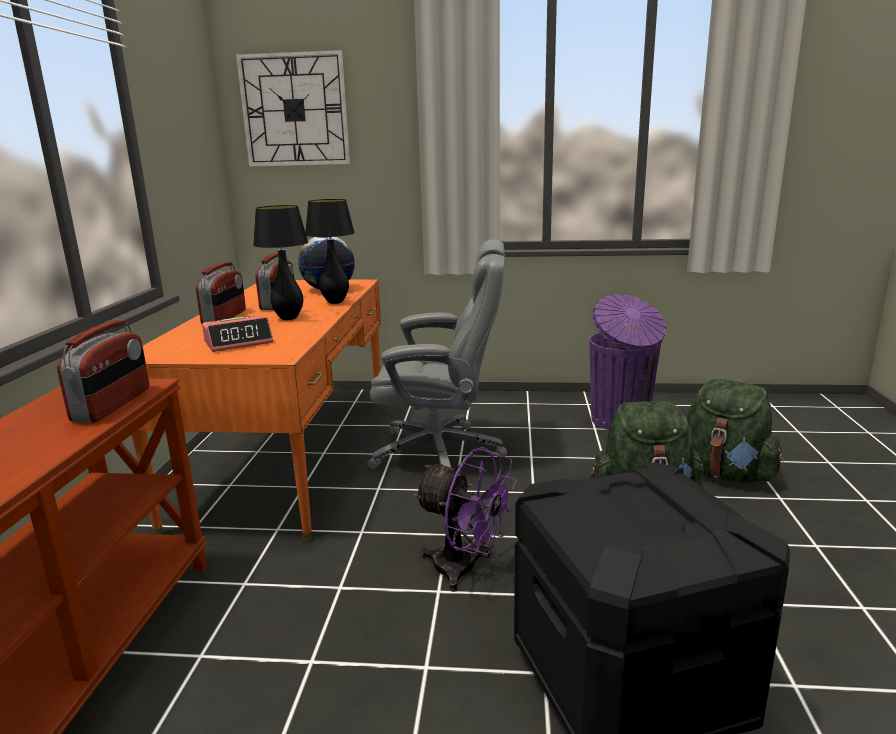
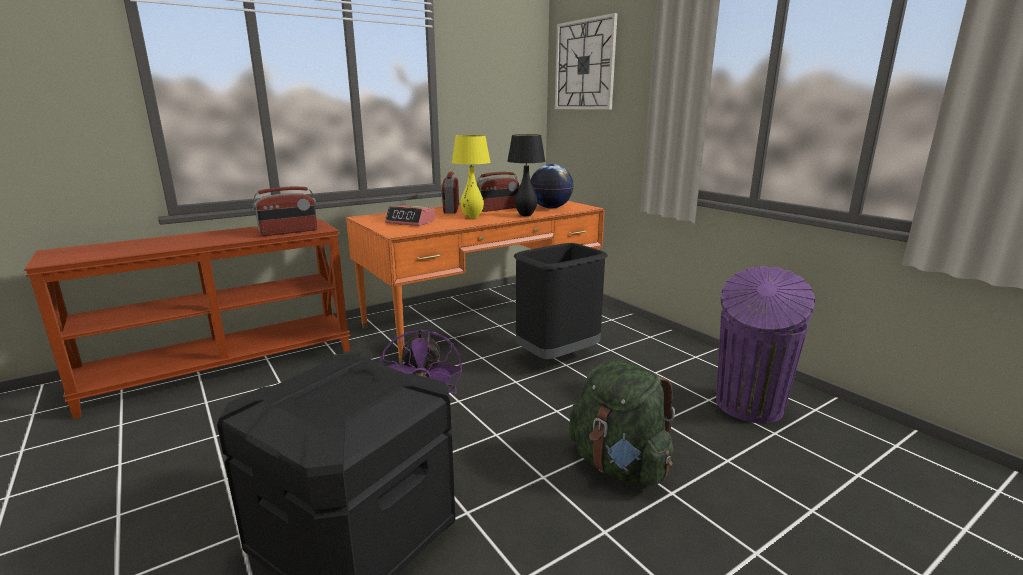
camera: 50 degrees right, 0 degrees up
(225, 318) = (450, 209): radio -> radio turned 120 degrees clockwise
(288, 318) = (472, 217): black table lamp -> yellow table lamp
(440, 453) = (557, 357): grey office chair -> black trash can
(724, 473) = (747, 498): green backpack -> none

